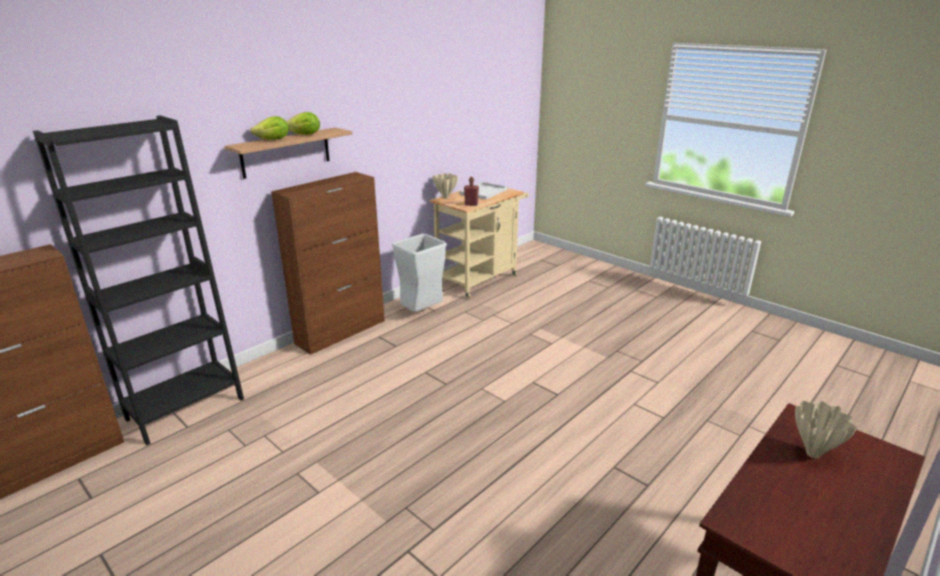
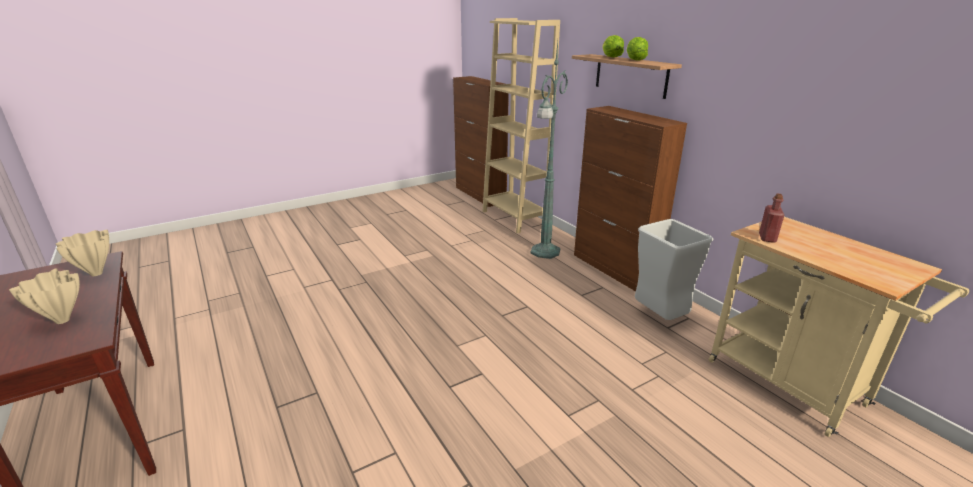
camera: 105 degrees right, 0 degrees up
(185, 409) = (514, 218): black bookcase -> beige bookcase
(303, 373) = (544, 252): none -> green floor lamp
(446, 197) = (797, 225): beige vase -> beige vase (95, 274)
(483, 192) = (856, 256): white tray -> none

